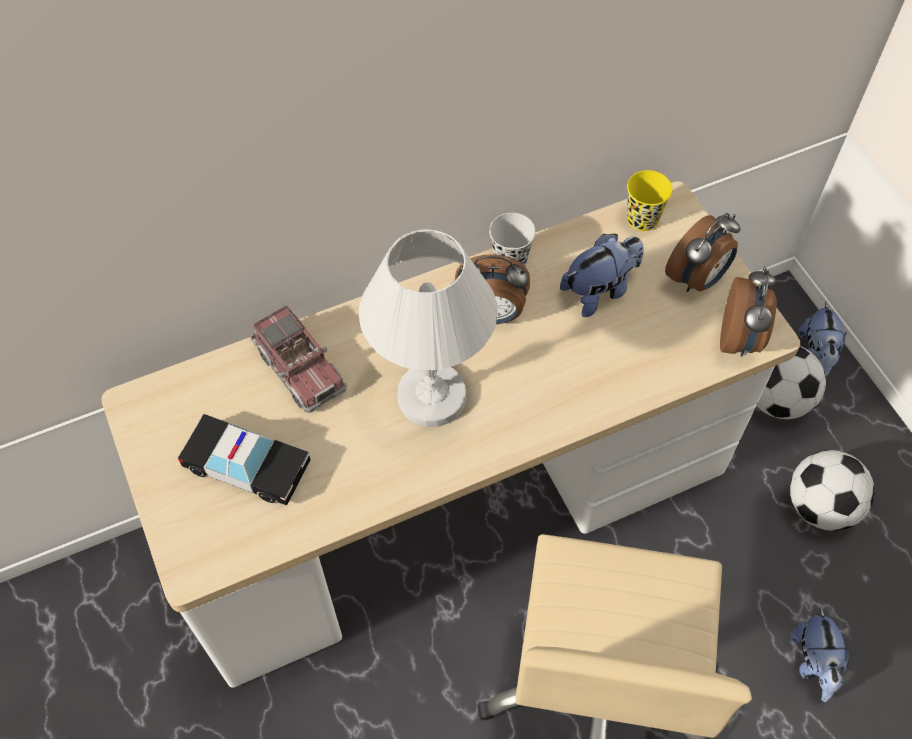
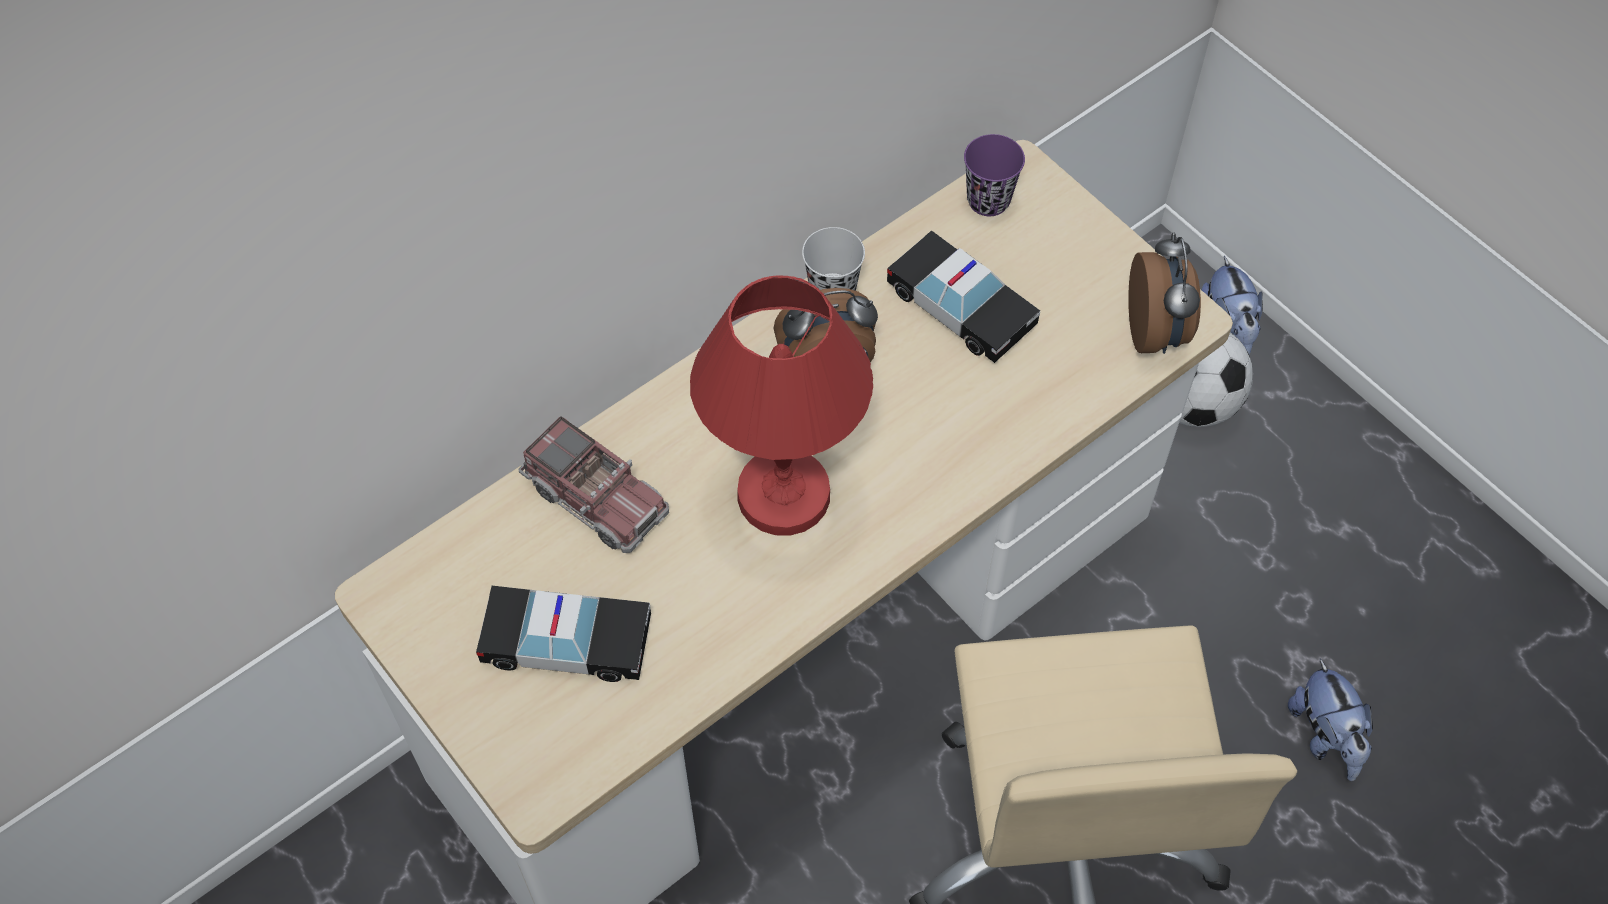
camera: 15 degrees left, 0 degrees up
(432, 397) = (784, 496): white table lamp -> red table lamp
(600, 291) = (961, 307): plush toy -> toy car
(642, 219) = (988, 200): yellow cup -> purple cup
(697, 279) = (1081, 264): alarm clock -> none
(820, 506) = (1282, 531): football -> none

